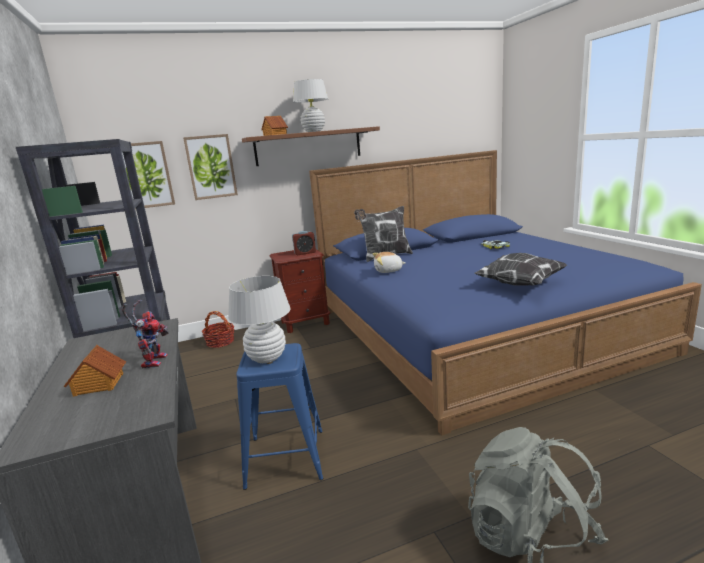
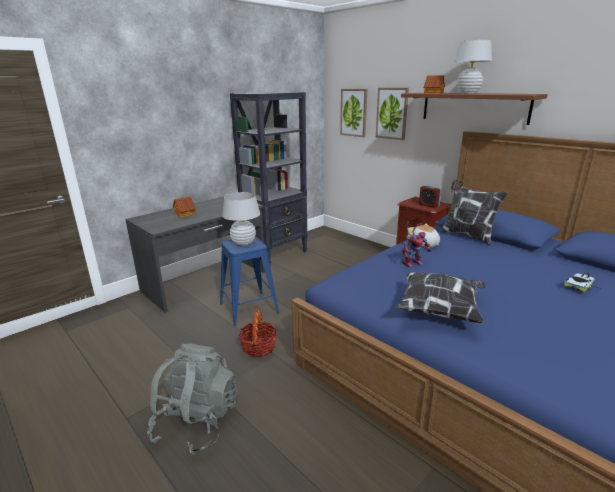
camera: 65 degrees right, 5 degrees up
(153, 360) = (208, 215): toy robot -> toy robot (412, 263)
(220, 342) = (359, 245): basket -> basket (258, 347)

